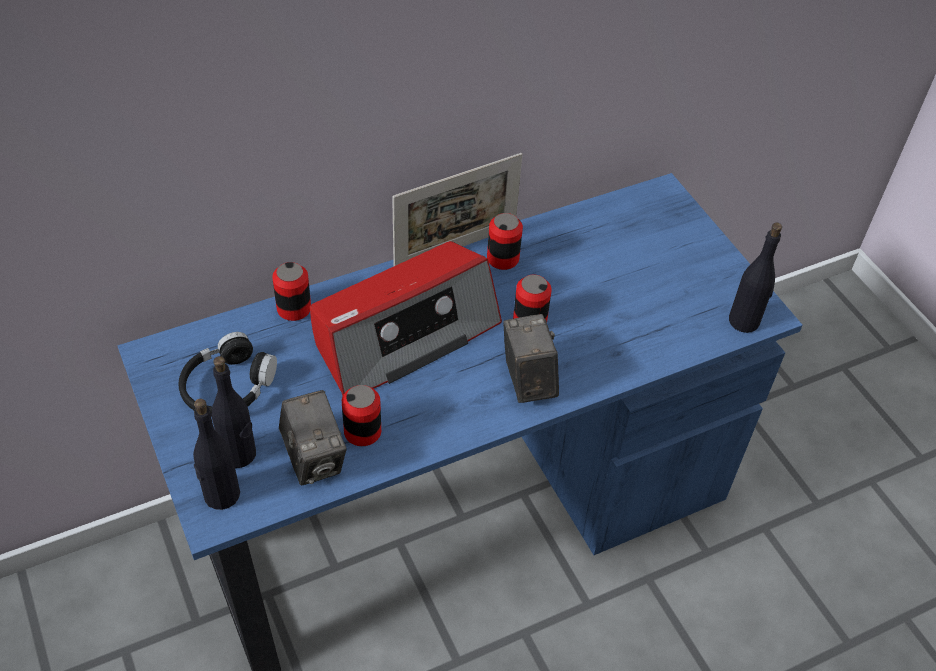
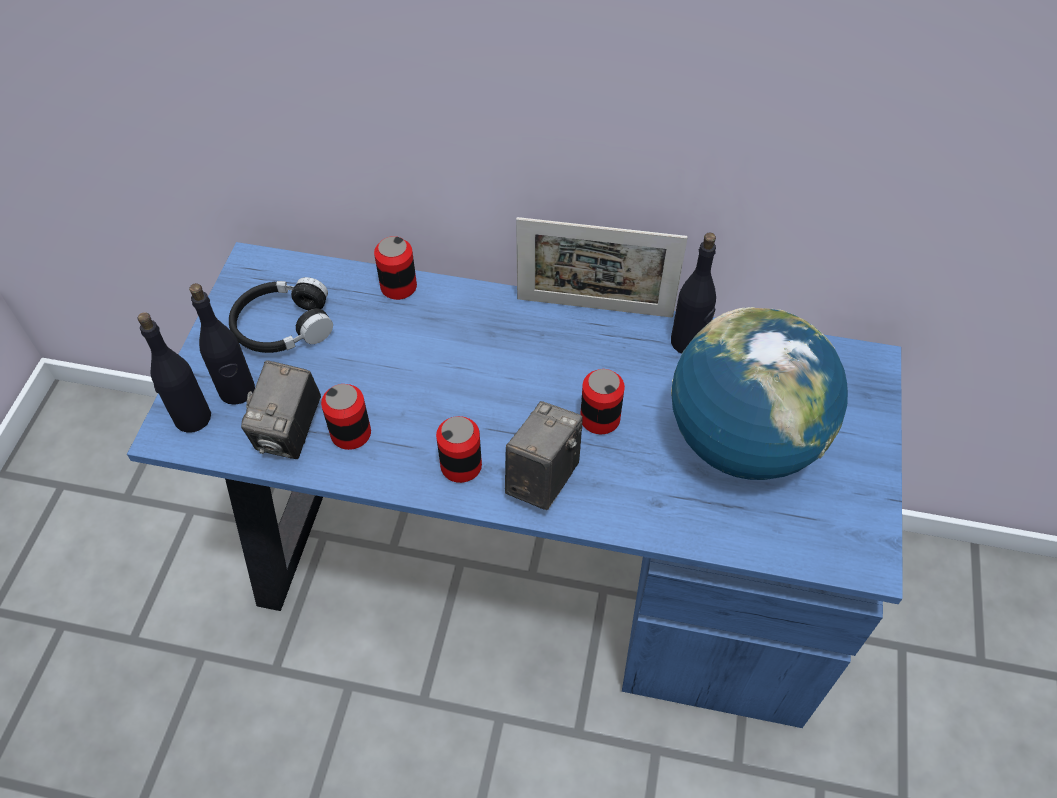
camera: 40 degrees right, 5 degrees up
(404, 334) = (470, 364): radio -> none
(503, 258) = (631, 342): can -> can (461, 465)
(632, 284) = (742, 441): none -> globe
(744, 321) = (833, 553): black bottle -> black bottle (688, 342)

